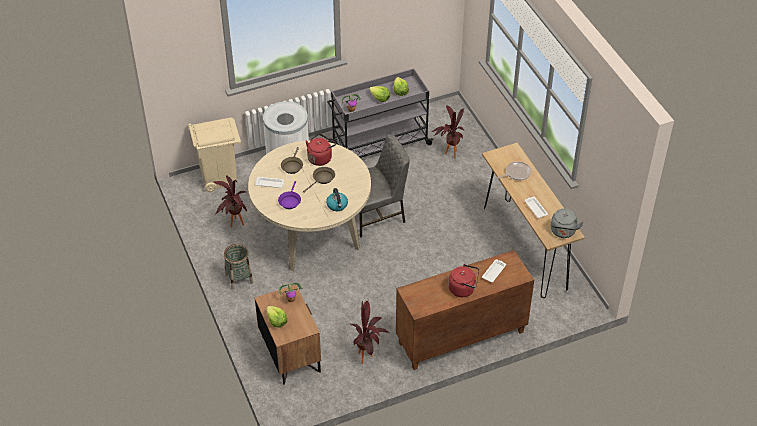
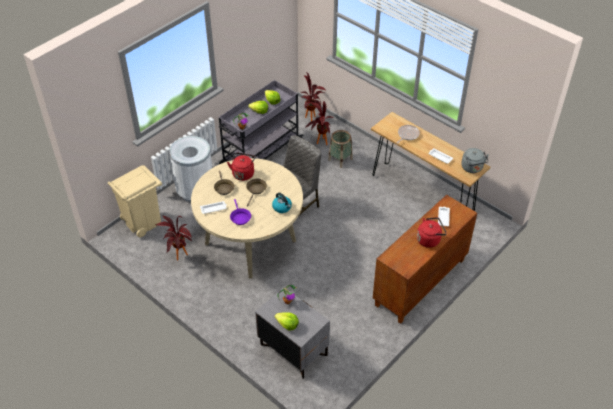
camera: 25 degrees left, 0 degrees up
(239, 278) = (210, 301): basket -> basket (340, 159)
(290, 354) = (293, 350): brown nightstand -> grey nightstand
(368, 356) = (357, 326): potted plant -> potted plant (312, 117)

